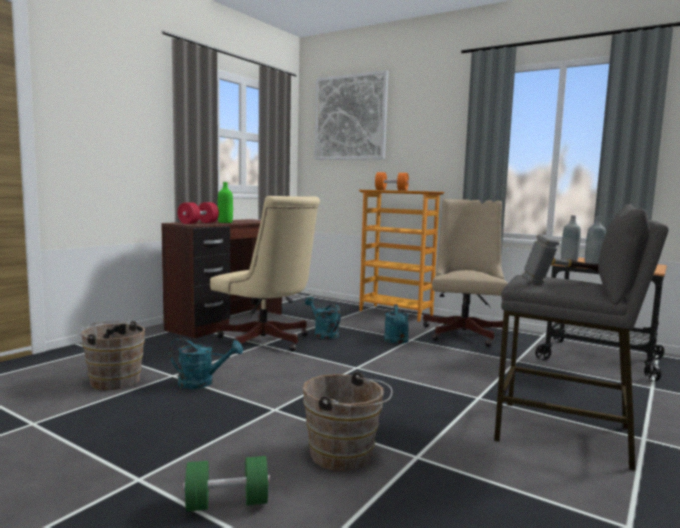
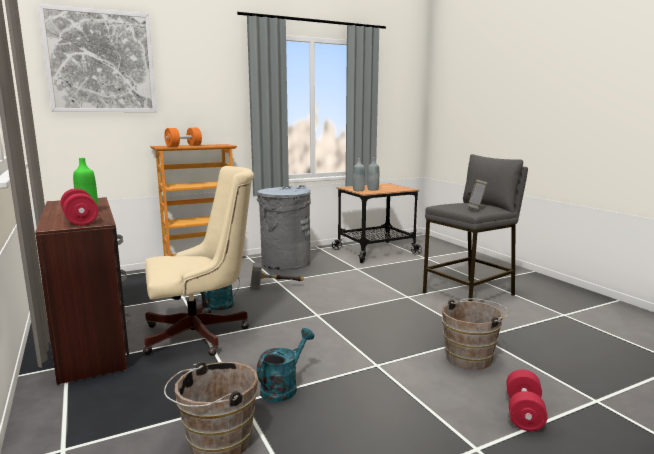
camera: 60 degrees left, 5 degrees up
(227, 503) = (524, 413): green dumbbell -> red dumbbell
(396, 341) = (275, 287): turquoise watering can -> hammer
(465, 332) = (285, 263): beige office chair -> grey trash can

